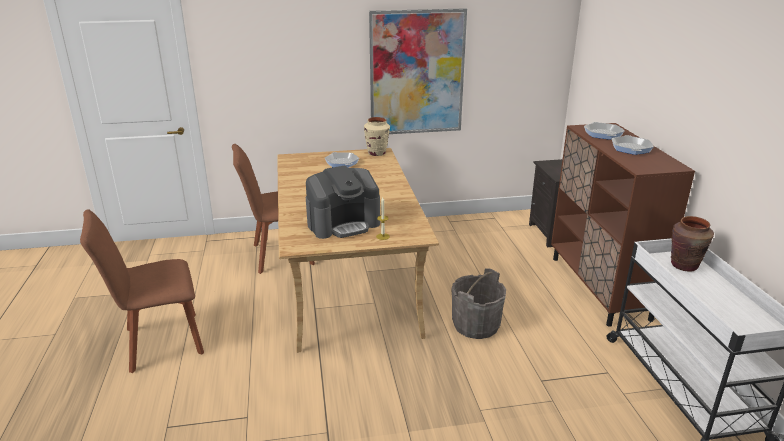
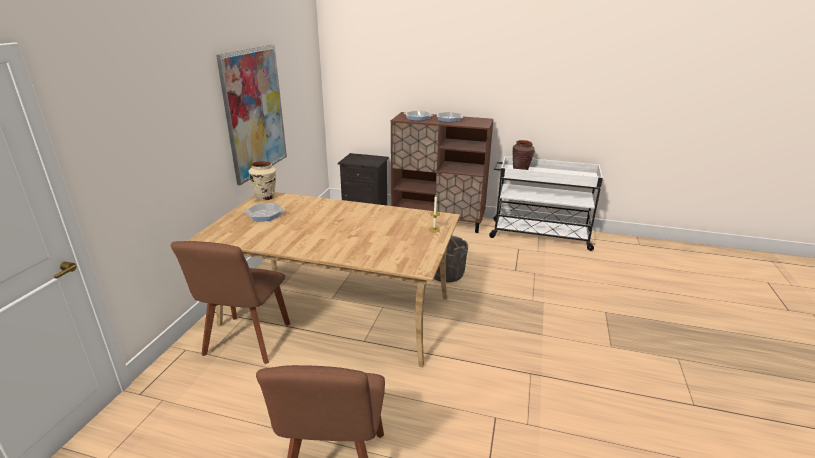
camera: 65 degrees left, 0 degrees up
(343, 223) = (397, 239): coffee machine -> none

